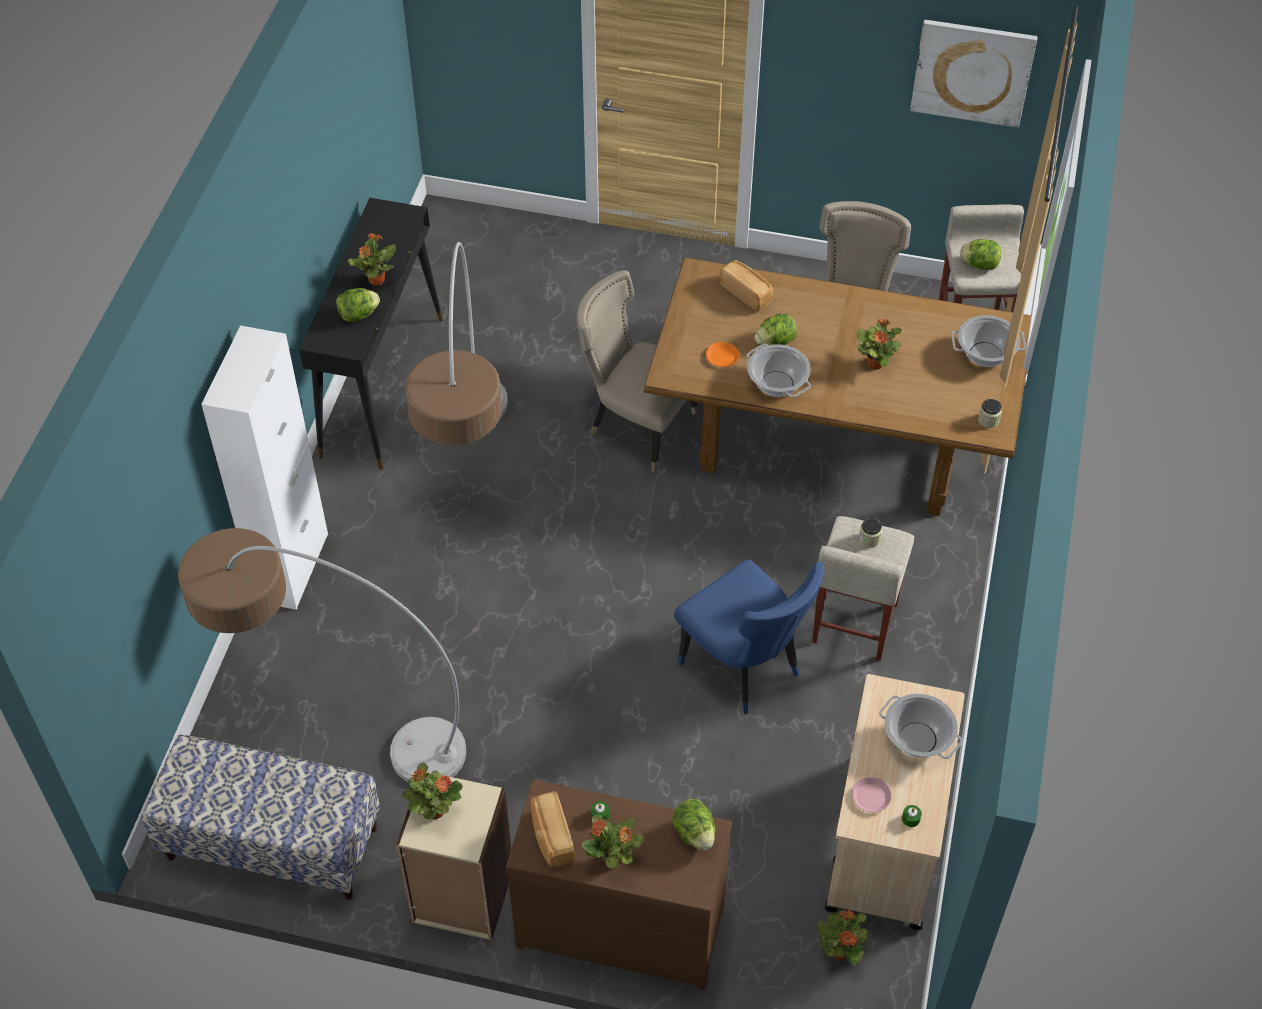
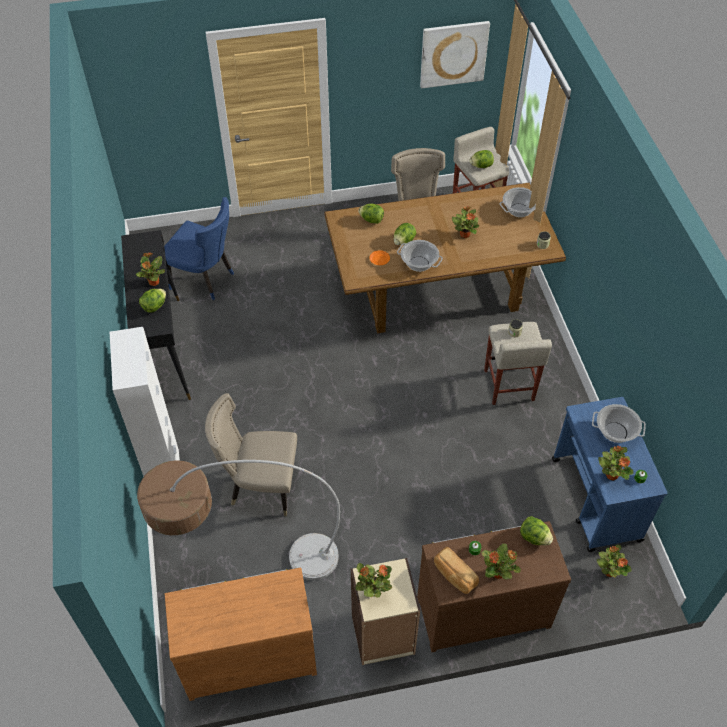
camera: 25 degrees left, 0 degrees up
(271, 843) = (248, 654): bench -> brown dresser
(471, 474) = (246, 382): floor lamp -> none
(637, 425) = (327, 320): beige chair -> beige chair (260, 486)
(745, 668) = (465, 433): blue chair -> blue chair (205, 280)
(746, 293) = (371, 220): bread -> lettuce
(871, 797) = (611, 475): pink plate -> potted plant
(885, 842) = (596, 500): beige cart -> blue cart

